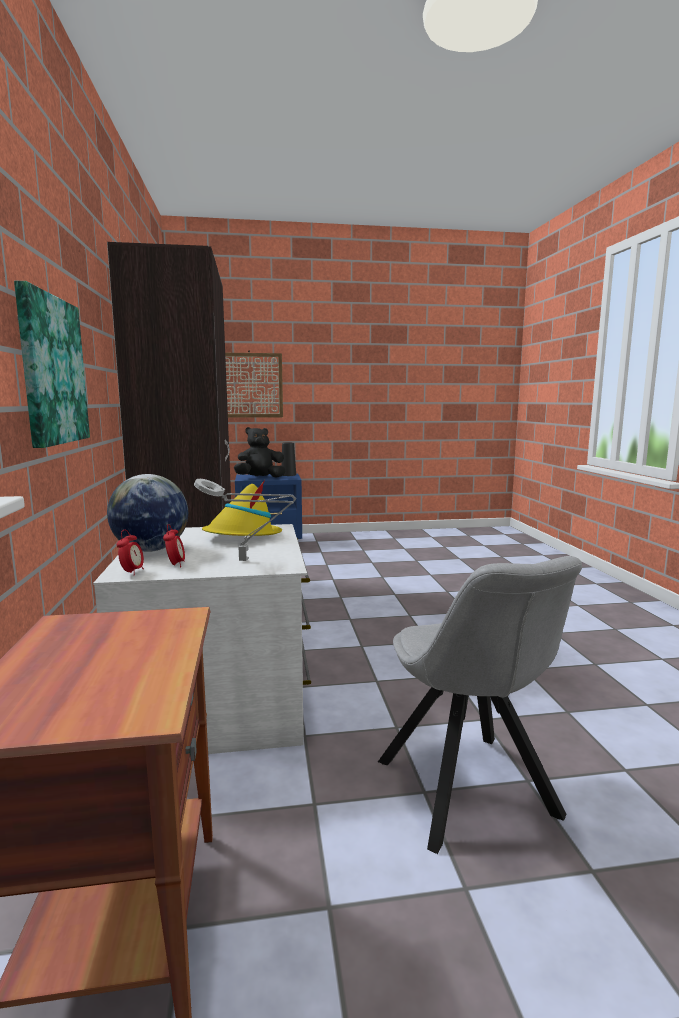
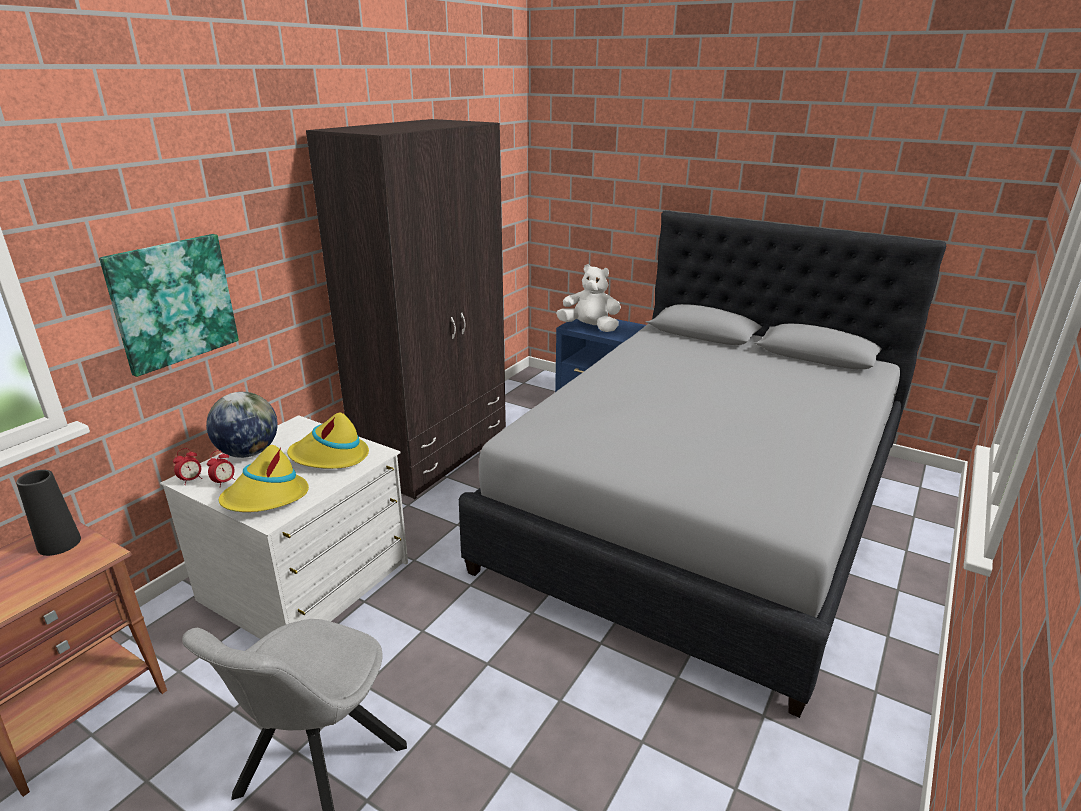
camera: 40 degrees right, 15 degrees up
(247, 561) = (266, 498): grey table lamp -> yellow hat
(250, 384) = (608, 206): picture -> none
(260, 478) = (590, 328): black plush toy -> white plush toy
(288, 475) = (631, 327): black vase -> black vase (59, 543)
(428, 568) = (703, 508): none -> grey bed

